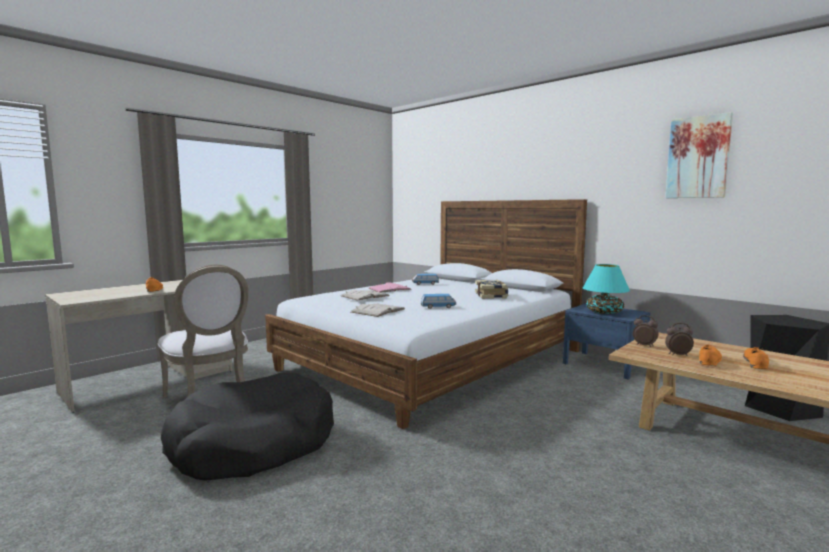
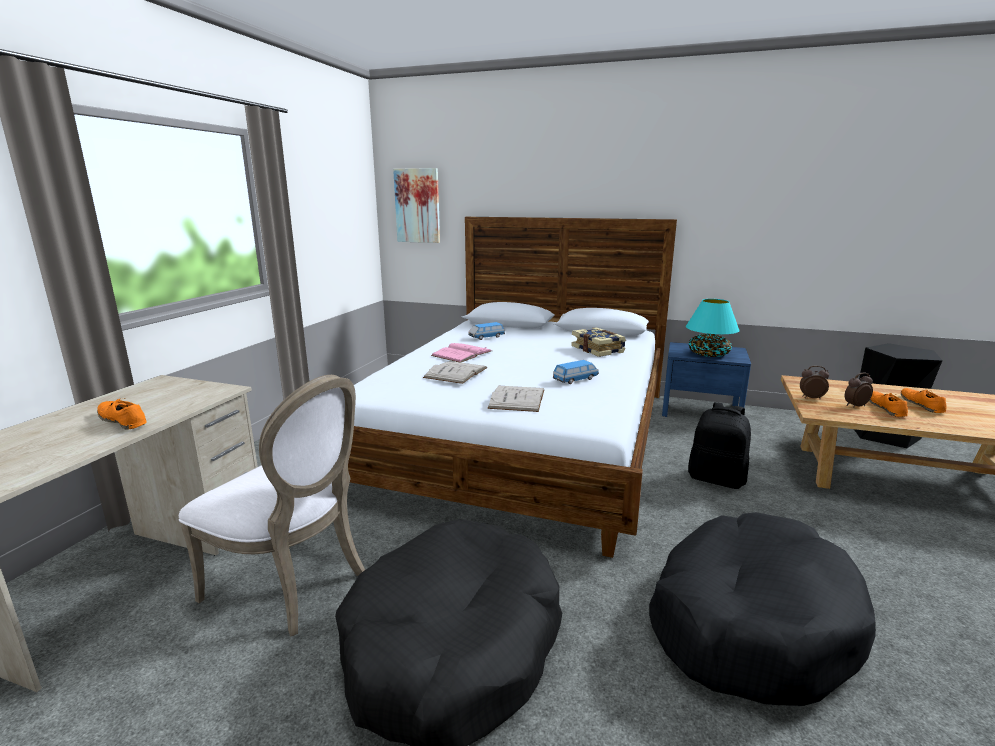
camera: 25 degrees left, 10 degrees up
(450, 482) = (750, 622): none -> black dog bed
(550, 406) = (716, 479): none -> black backpack
(698, 157) = (810, 174): picture -> picture (417, 206)

